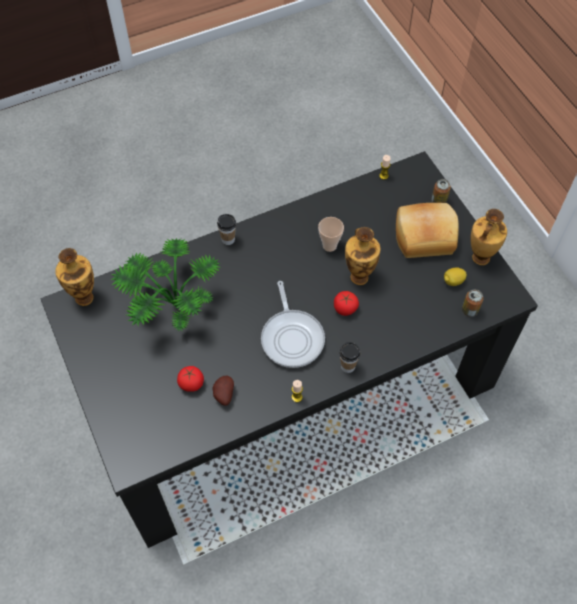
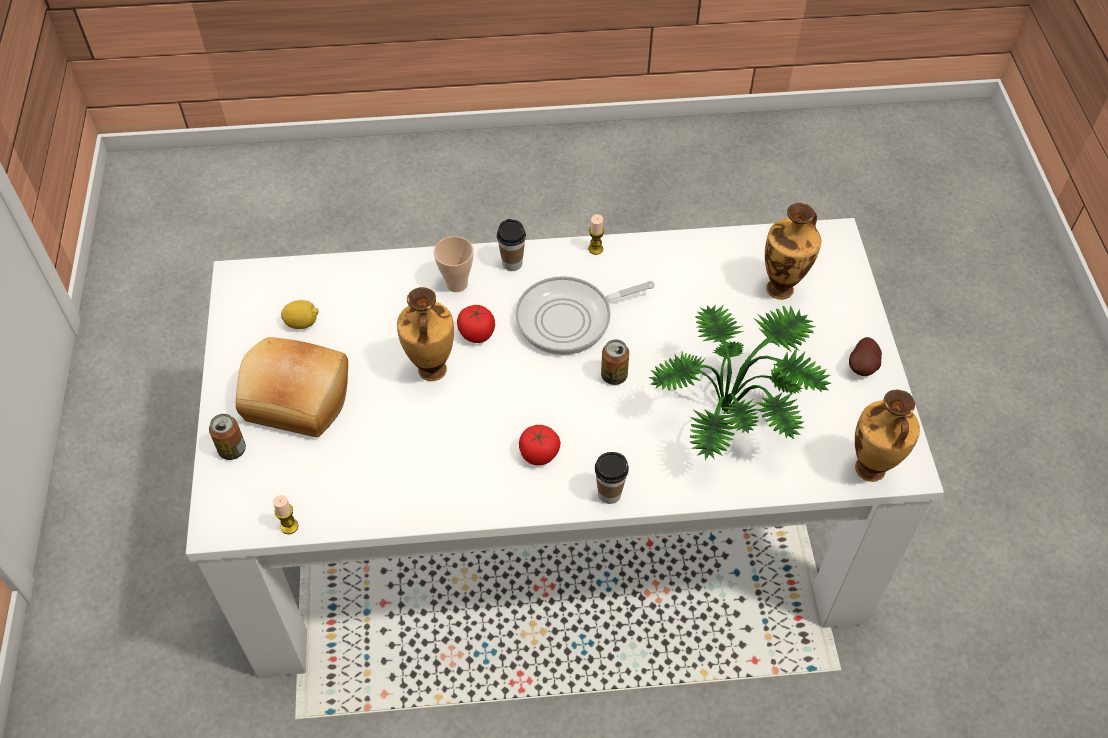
camera: 160 degrees left, 5 degrees down
(191, 383) = (730, 303): tomato -> tomato (539, 454)
(223, 394) = (691, 278): potato -> potato (863, 367)
(288, 385) = (553, 517): black dining table -> white dining table
(292, 337) = (570, 319): frying pan -> frying pan turned 120 degrees counterclockwise
(329, 245) = (450, 431): cup -> cup (456, 284)
(469, 310) = (308, 280): can -> can (614, 376)
(479, 258) = (240, 342): vase -> vase (782, 288)

